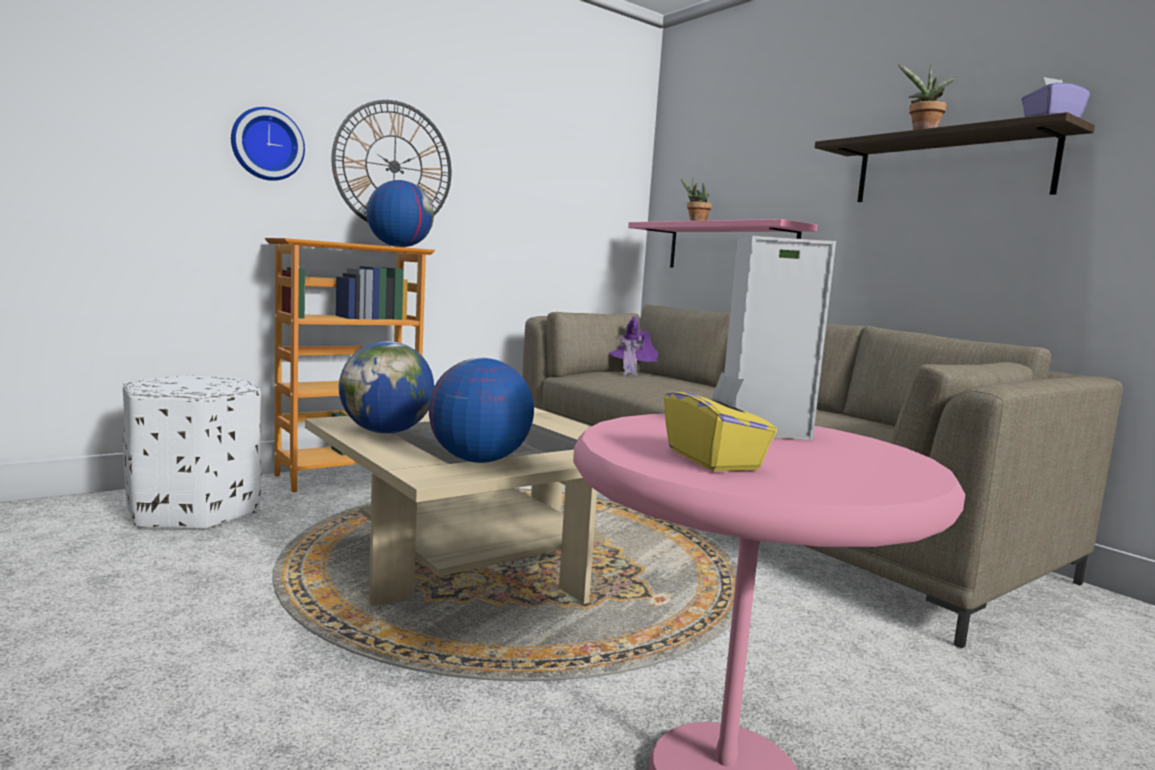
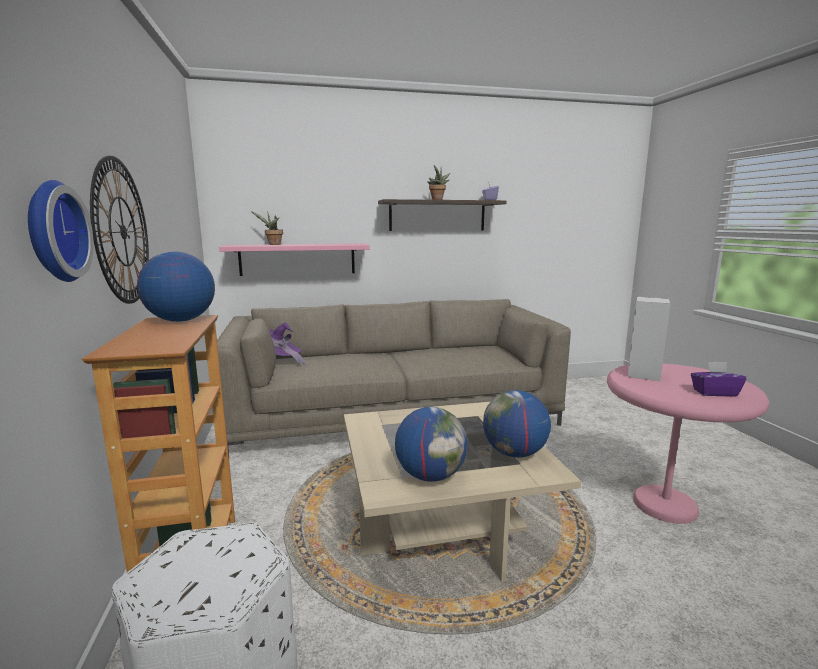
camera: 65 degrees left, 5 degrees up
(714, 460) = (714, 392): yellow tissue box -> purple tissue box

